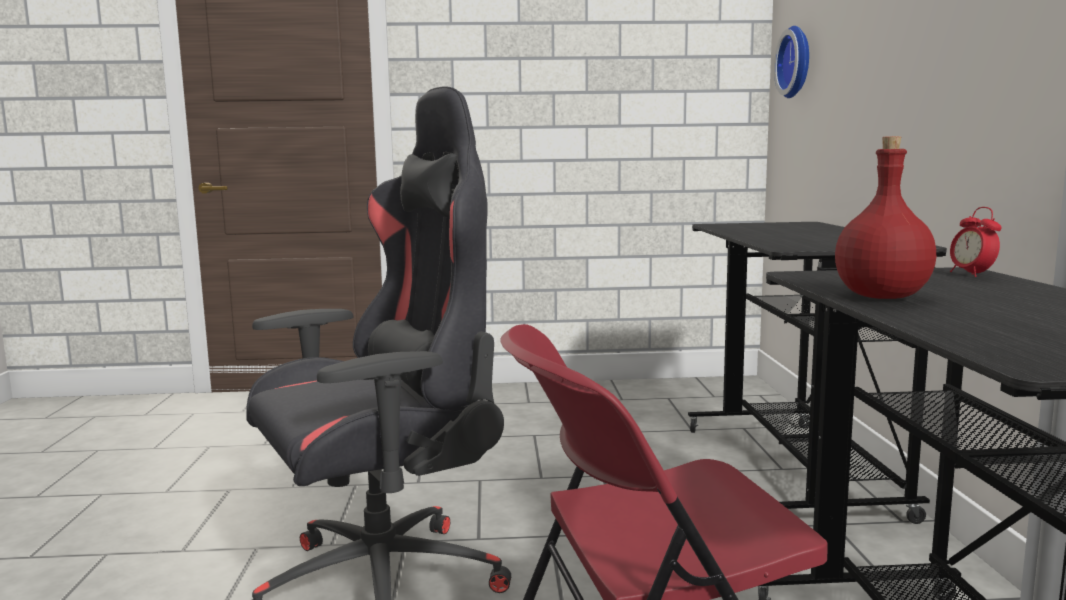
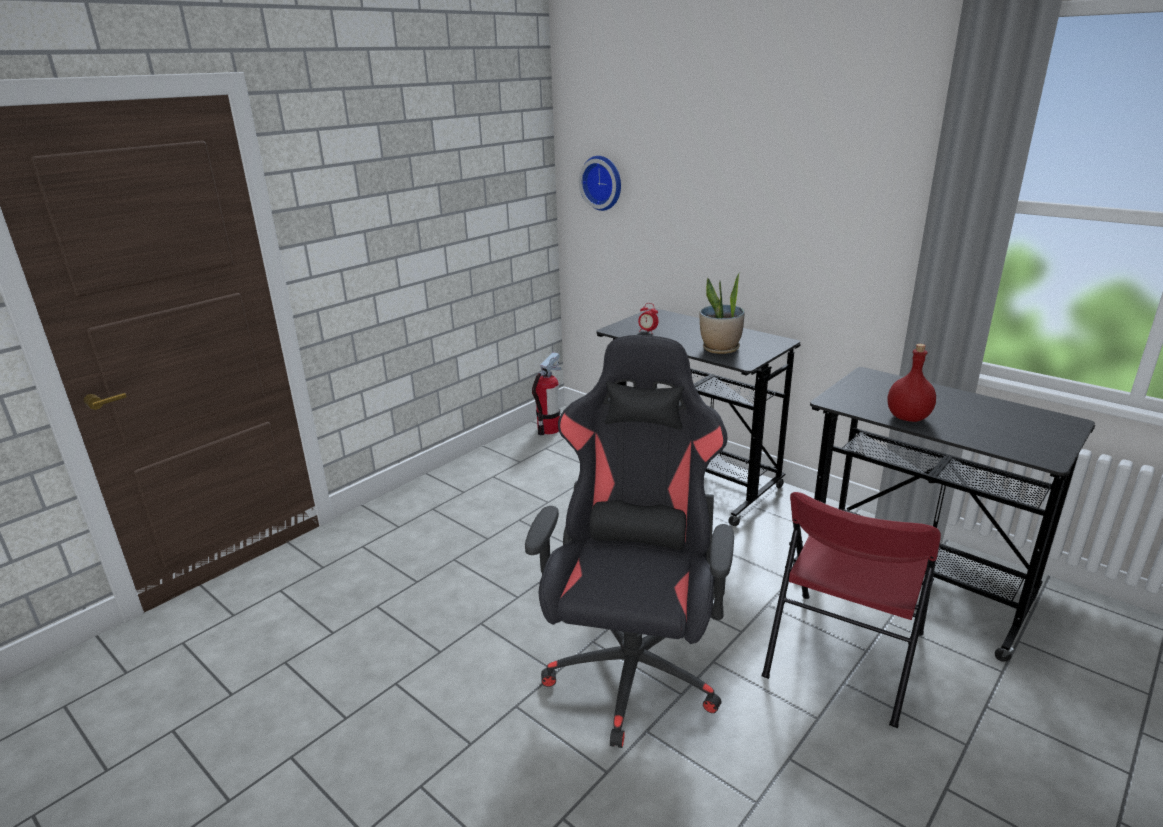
camera: 45 degrees left, 15 degrees up
(701, 386) = (549, 429): none -> fire extinguisher
(795, 240) = (720, 349): none -> potted plant
(971, 274) = (880, 378): alarm clock -> alarm clock (647, 331)

